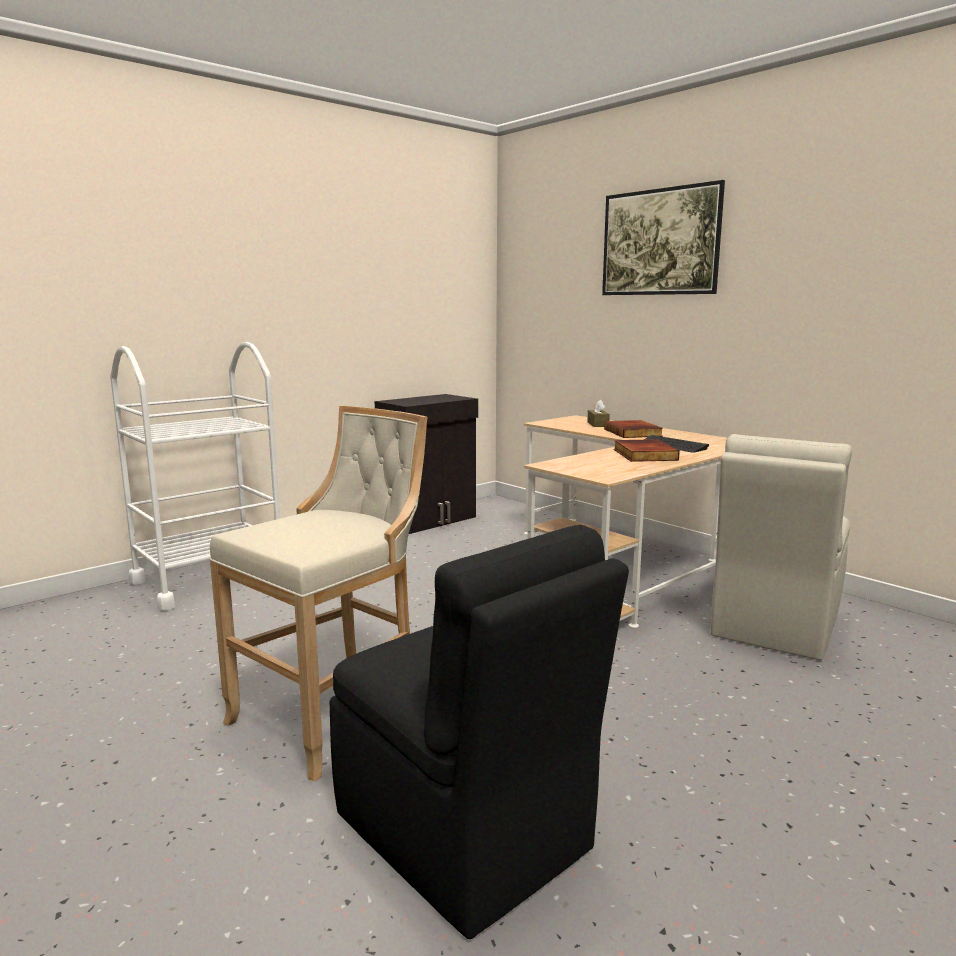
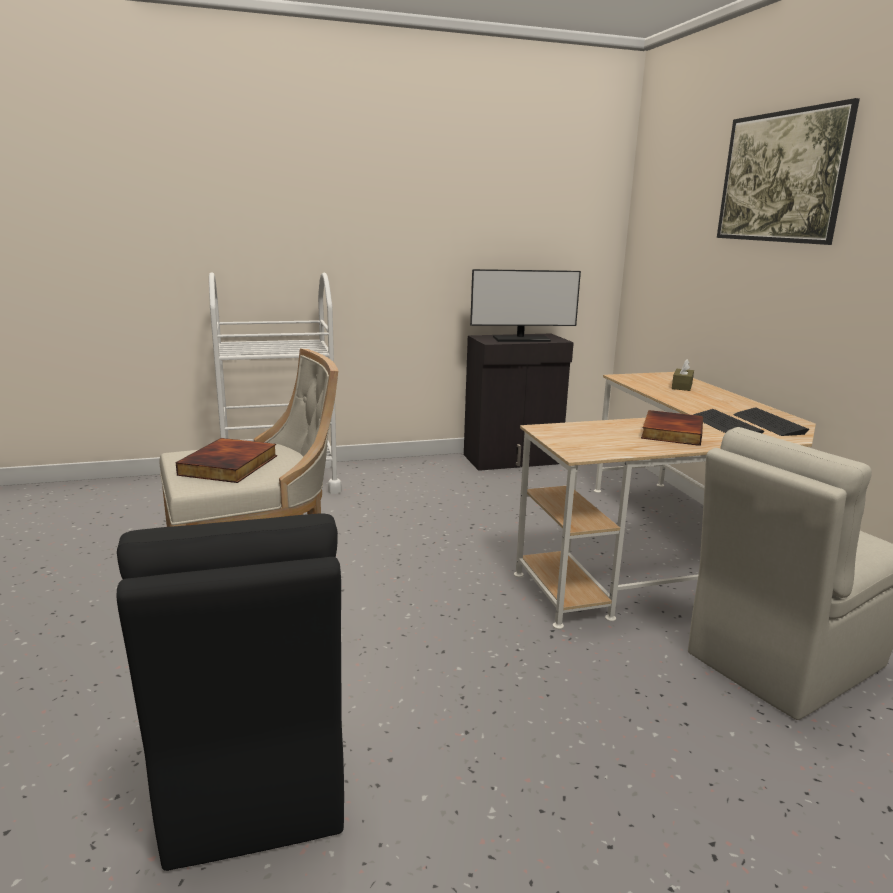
camera: 25 degrees right, 5 degrees up
(430, 400) = (521, 339): none -> monitor
(634, 432) = (706, 402): book -> book (230, 465)
(698, 441) = (768, 424): none -> keyboard

